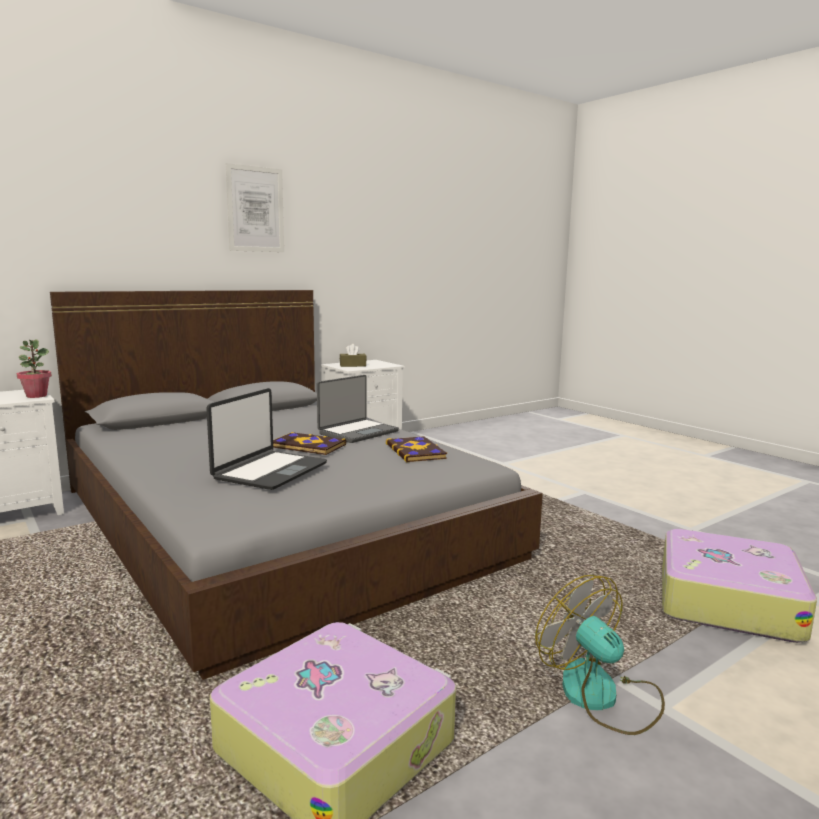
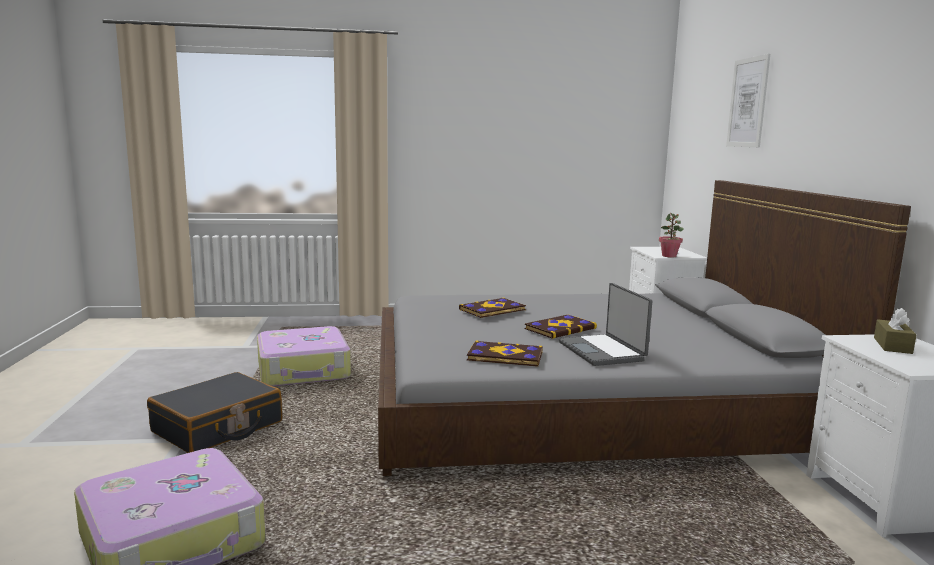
camera: 120 degrees right, 0 degrees up
(255, 209) = (873, 83): picture -> picture (748, 102)
(269, 471) = (493, 310): laptop -> book
(601, 696) = (218, 427): fan -> black suitcase

